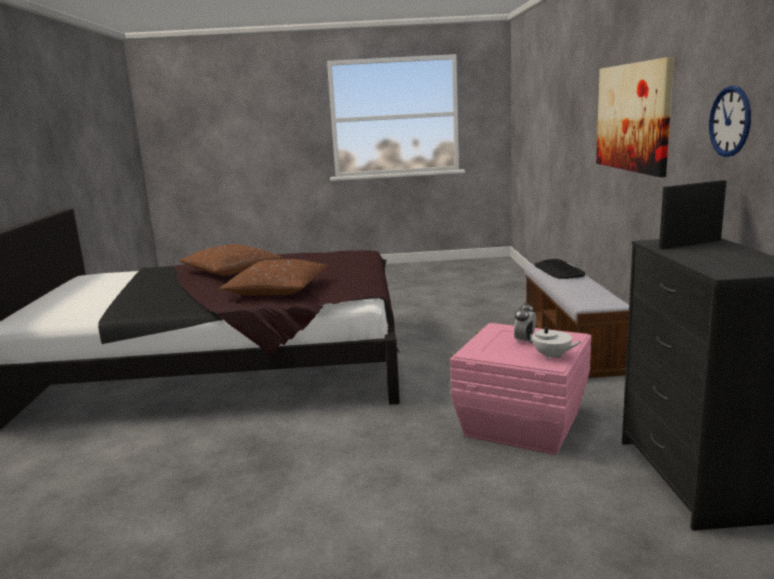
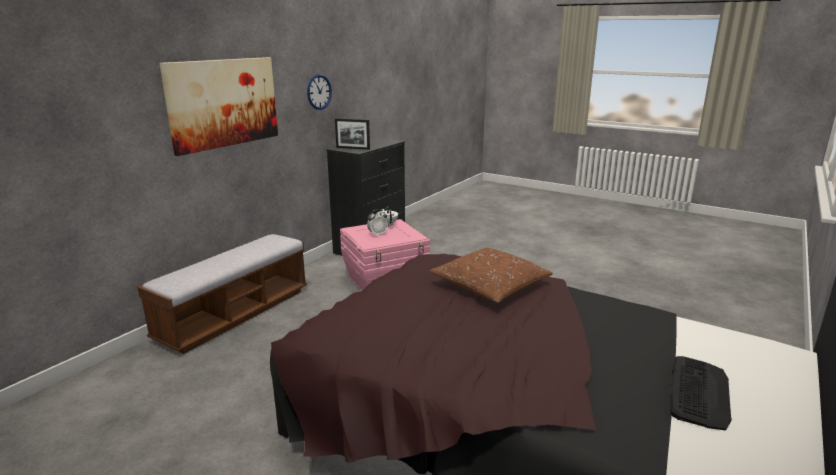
camera: 145 degrees left, 5 degrees up
(231, 270) = (509, 352): brown pillow -> none
(558, 270) = (195, 271): keyboard -> keyboard (698, 392)

